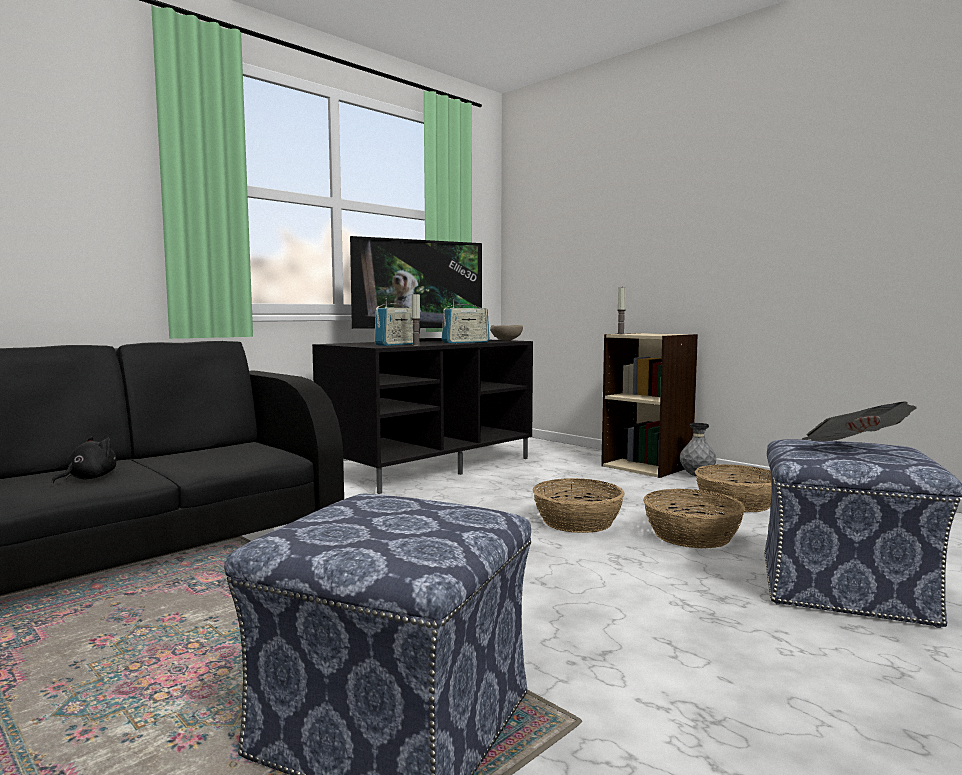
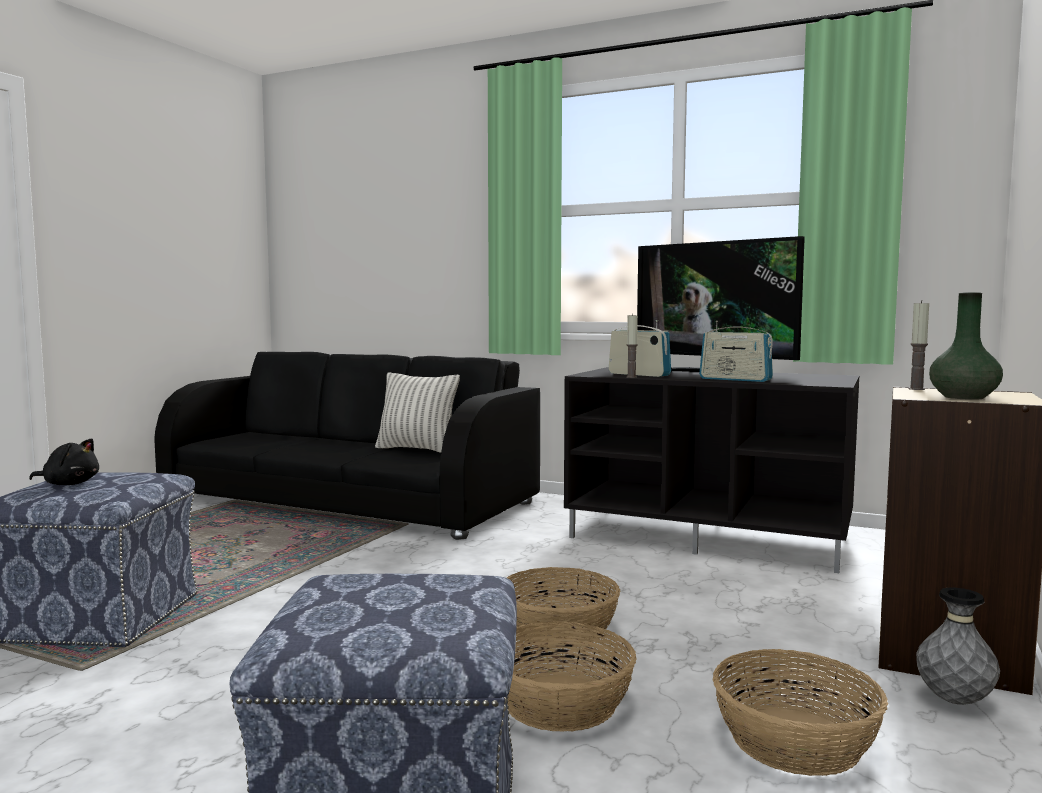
camera: 70 degrees right, 0 degrees up
(88, 478) = (347, 449): black plush toy -> black plush toy (69, 484)
(176, 456) = (417, 449): none -> pillow
(397, 344) = (639, 374): radio -> radio turned 150 degrees counterclockwise
(506, 340) = (827, 383): beige bowl -> none
(661, 334) = (963, 397): none -> green vase
(854, 450) = (386, 602): newspaper -> none

